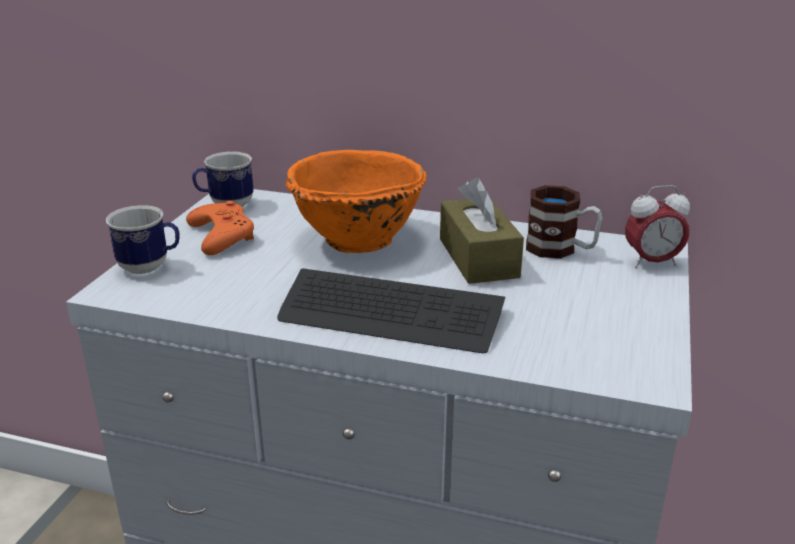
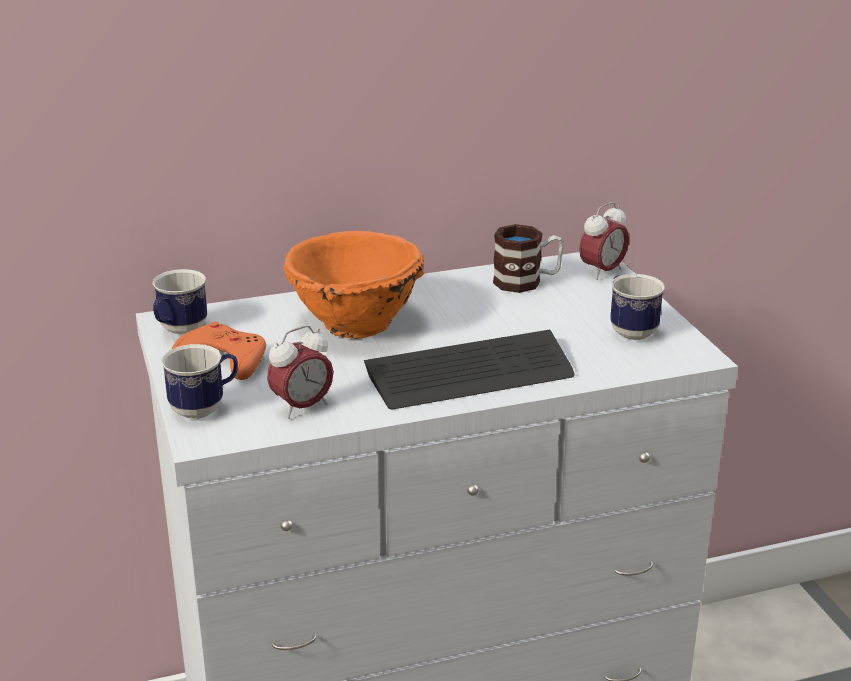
camera: 35 degrees left, 0 degrees up
(215, 292) = (302, 407): none -> alarm clock
(478, 258) = (474, 308): brown tissue box -> none
(607, 327) = (629, 329): none -> mug

